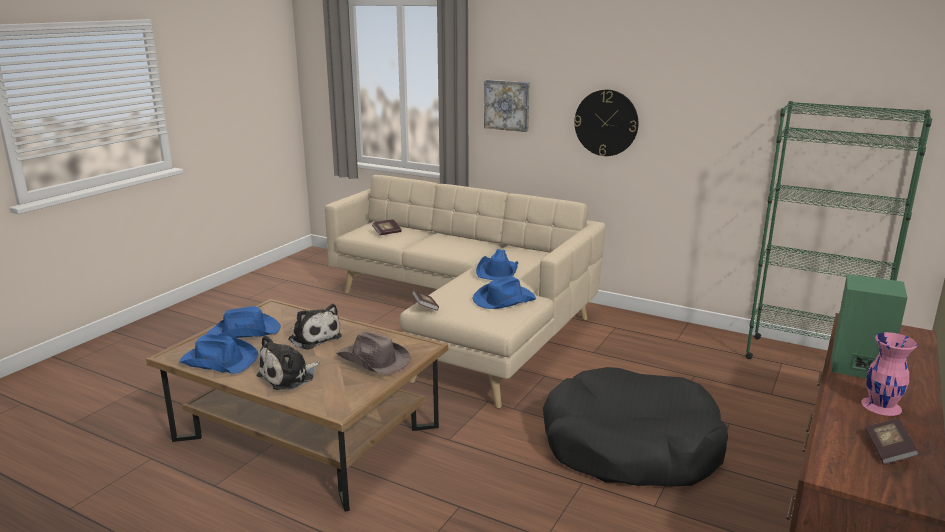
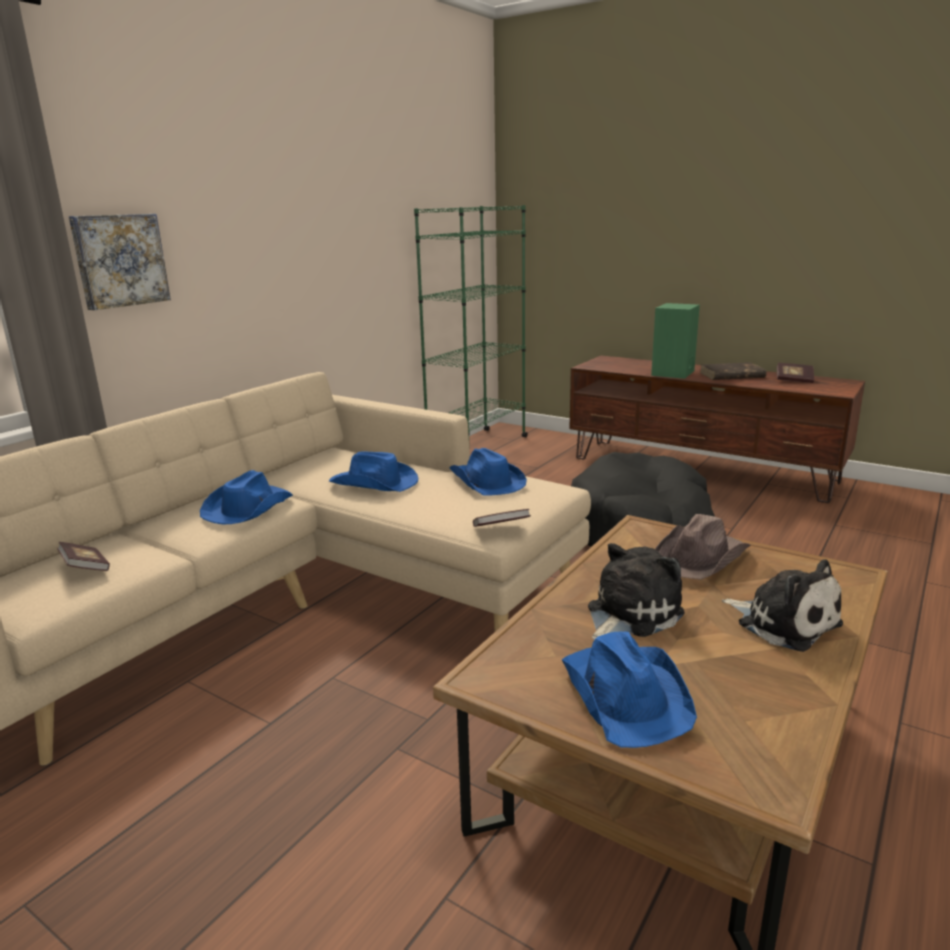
camera: 85 degrees left, 0 degrees up
(219, 360) = (767, 708): blue hat -> blue hat (247, 508)
(606, 123) = (267, 263): wall clock -> none
(881, 405) = (731, 375): pink vase -> brown book

